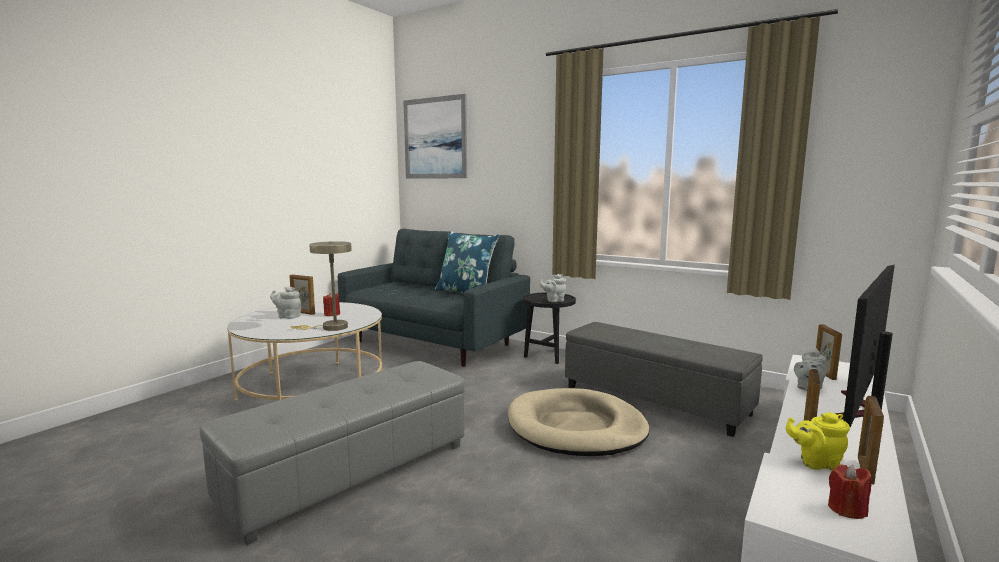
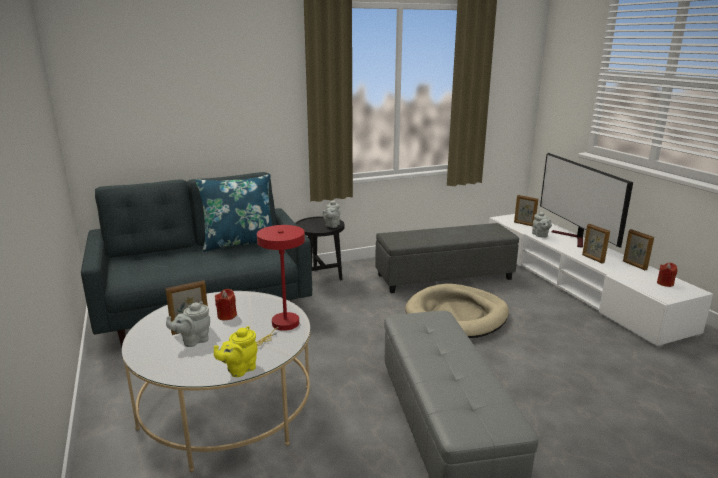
camera: 55 degrees left, 10 degrees up
(330, 327) = (282, 326): beige table lamp -> red table lamp
(435, 138) = (124, 62): picture -> none
(816, 463) = (622, 270): yellow teapot -> yellow teapot (239, 370)

